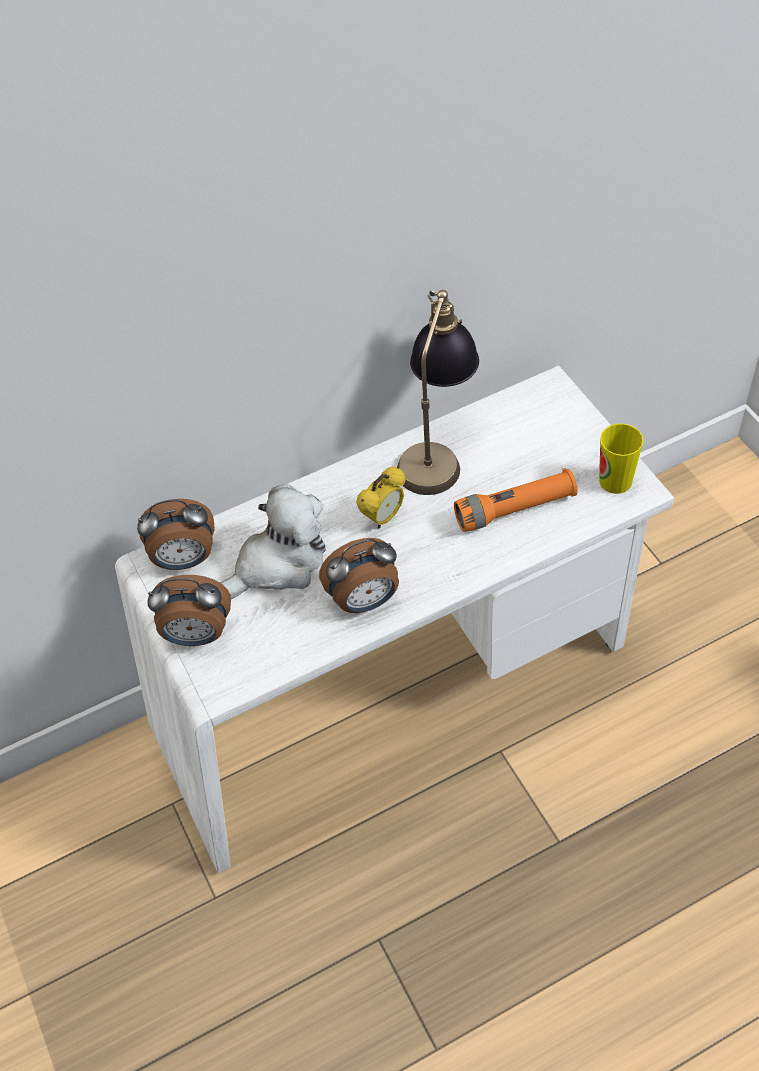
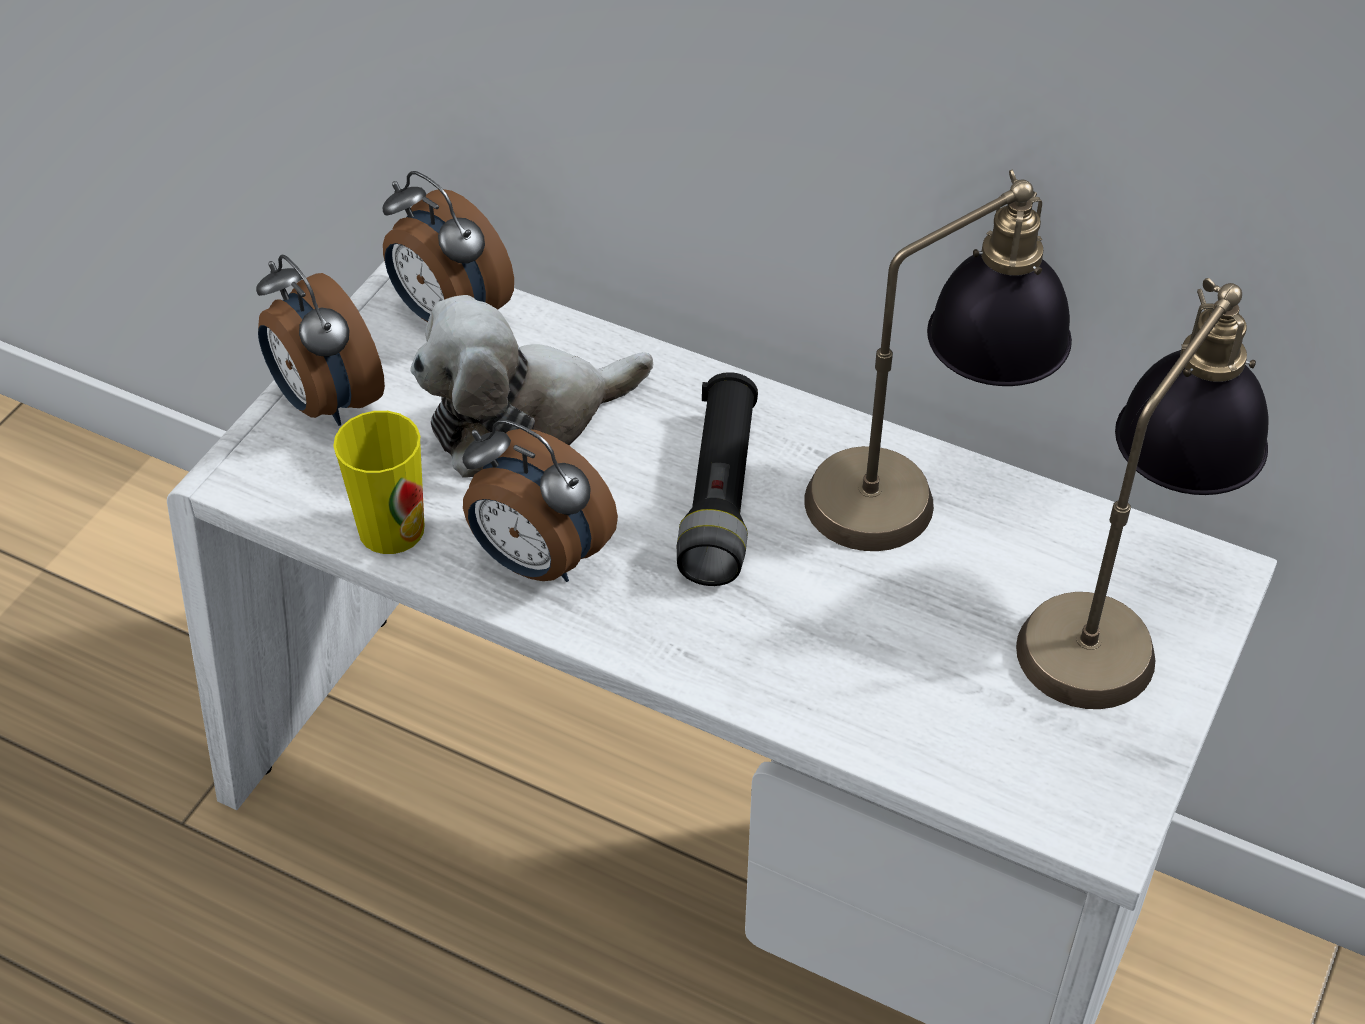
camera: 50 degrees right, 5 degrees down
(278, 564) = (524, 421): plush toy -> plush toy turned 135 degrees clockwise
(383, 517) = (720, 497): alarm clock -> black flashlight
(515, 509) = (890, 662): orange flashlight -> none
(549, 426) = (1119, 617): none -> table lamp
(615, 481) = (1090, 778): cup -> cup (391, 529)

